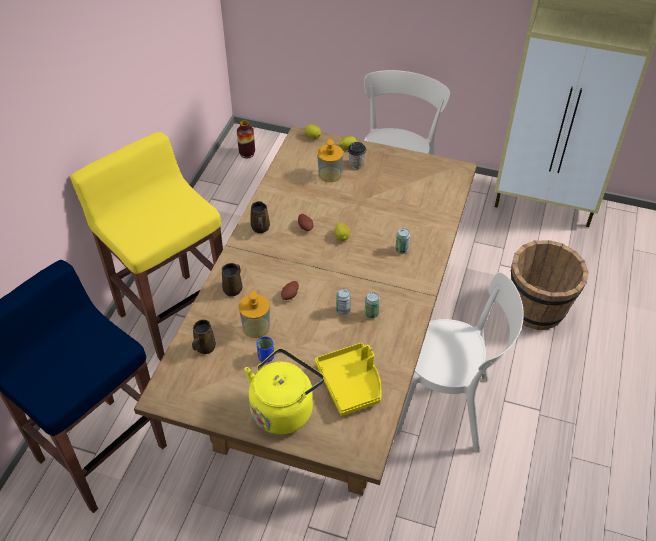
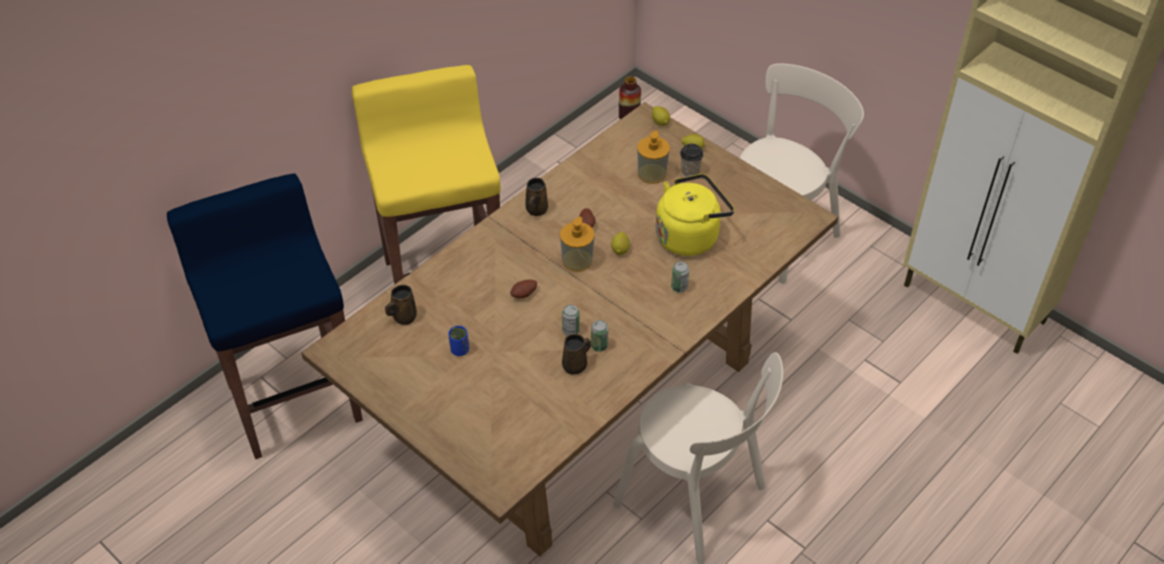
camera: 25 degrees right, 0 degrees up
(233, 289) = (468, 266): brown mug -> brown mug (575, 365)
(256, 327) = (468, 315): soap dispenser -> soap dispenser (577, 260)
(284, 408) = (447, 409): yellow kettle -> yellow kettle (690, 236)
(351, 384) = (531, 411): yellow tray -> none
(537, 309) = (878, 430): brown bucket -> none

